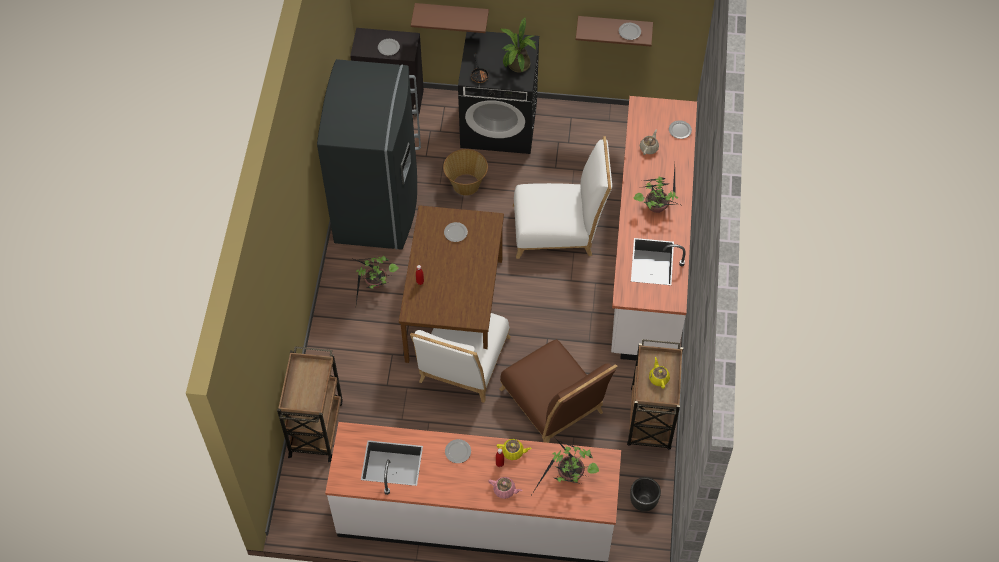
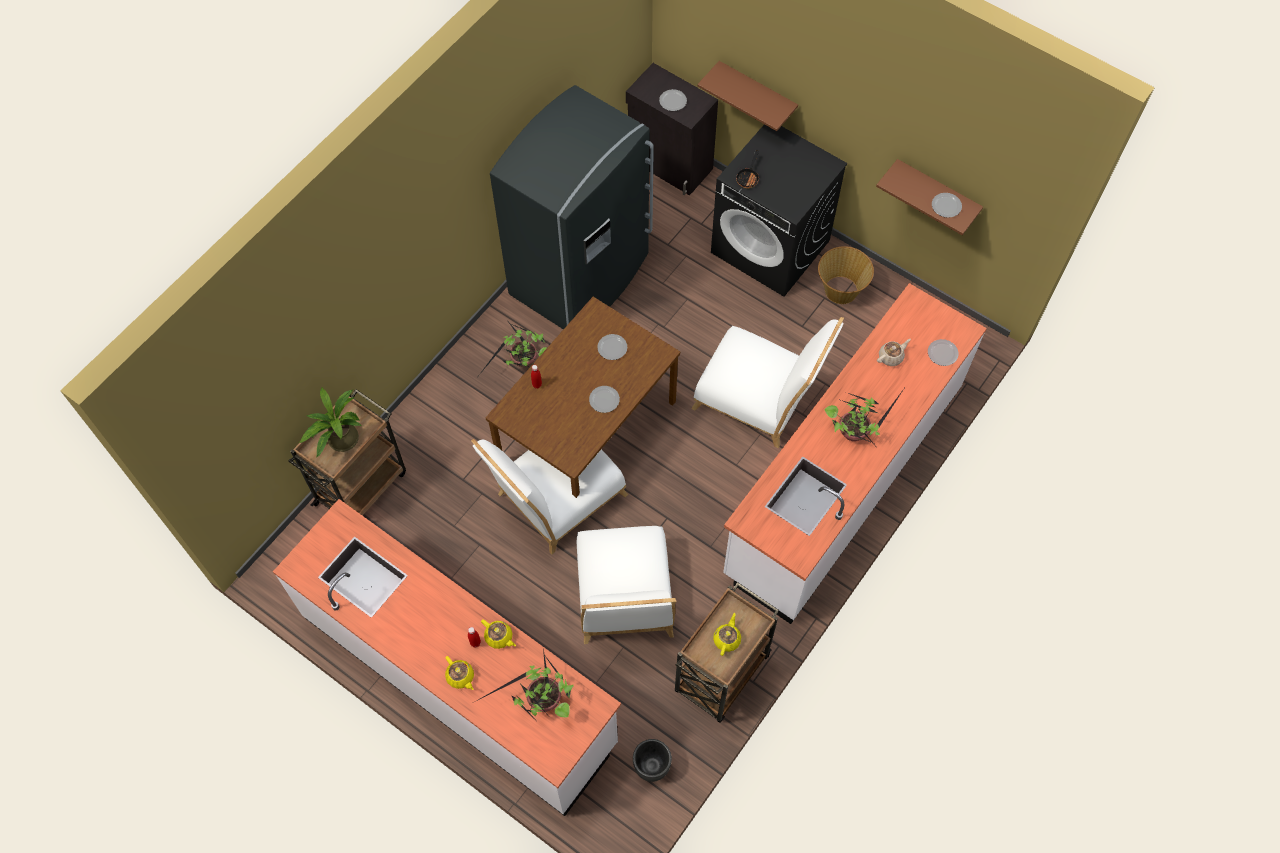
camera: 30 degrees right, 5 degrees up
(457, 452) = (439, 603): plate -> plate (603, 400)
(466, 185) = (690, 298): basket -> basket (840, 290)
(505, 490) = (460, 677): pink teapot -> yellow teapot
(517, 67) = (797, 188): potted plant -> potted plant (339, 440)
(555, 406) = (625, 600): brown chair -> white chair

